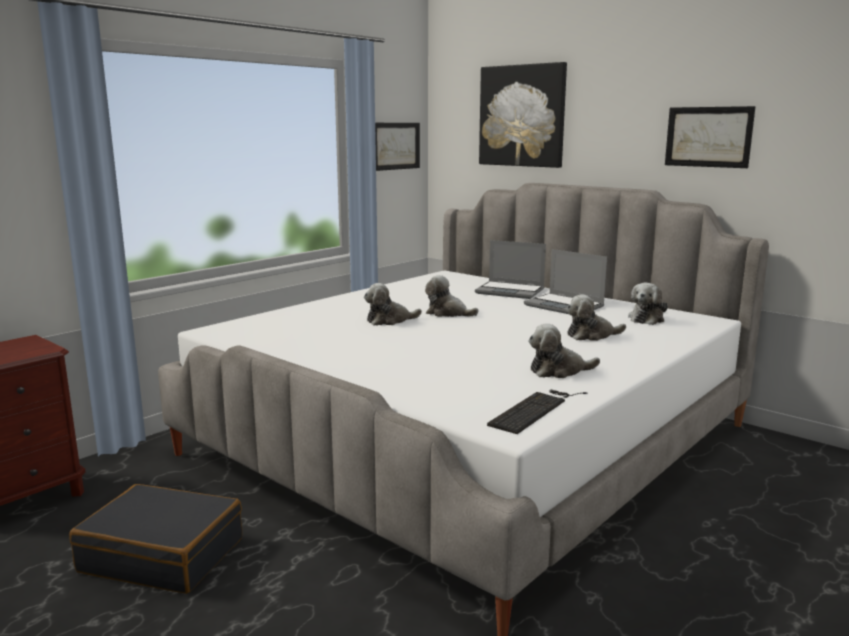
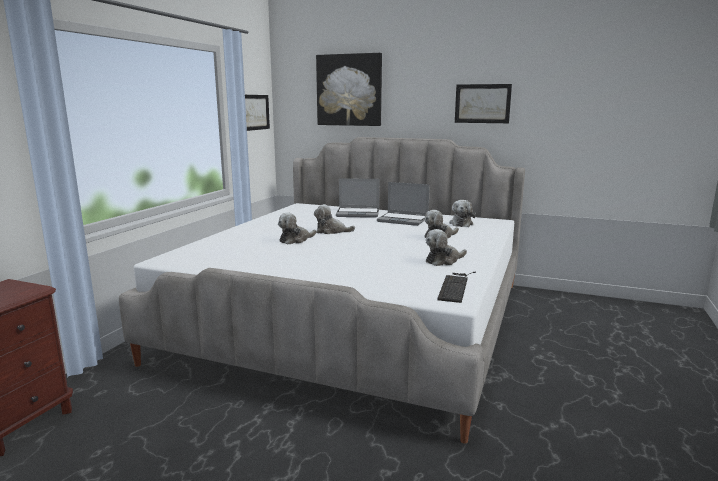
camera: 20 degrees left, 0 degrees up
(163, 555) = (180, 443): black suitcase -> none

